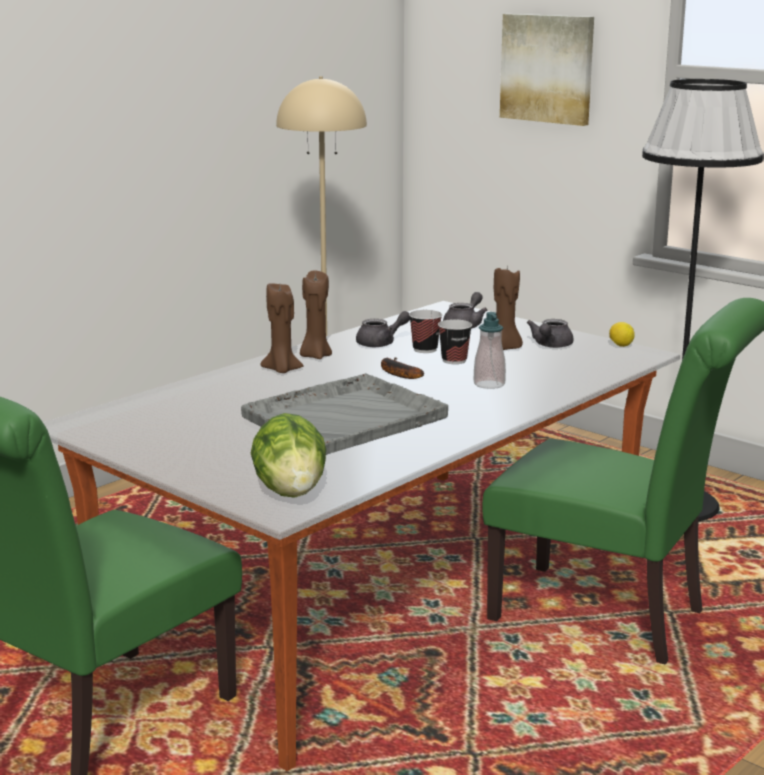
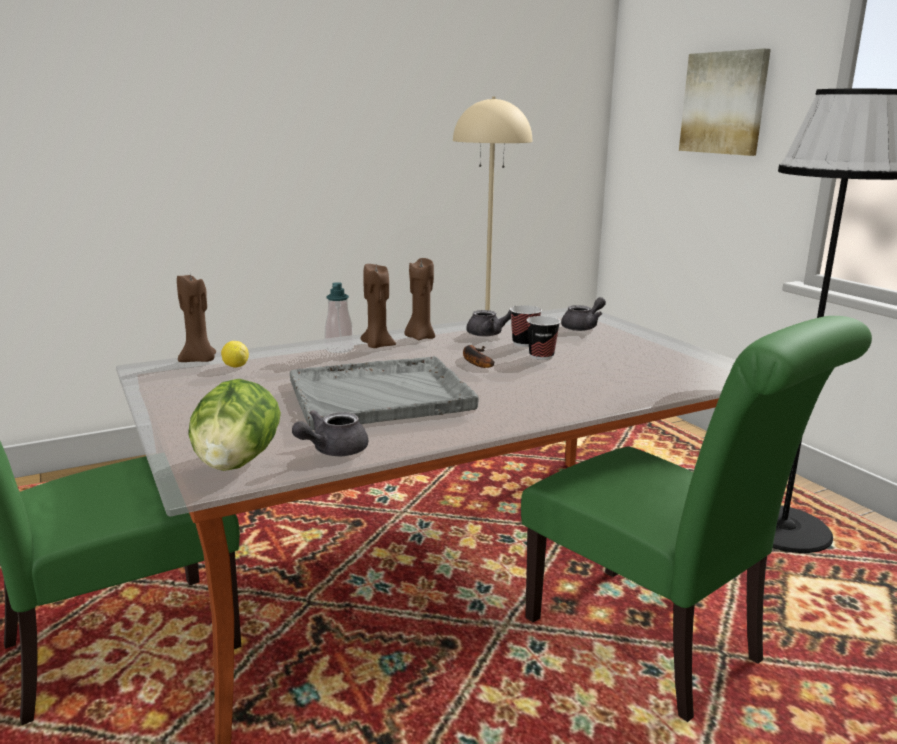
camera: 20 degrees right, 0 degrees up
(489, 384) = (553, 382): soap dispenser -> soap dispenser (339, 349)
(505, 348) = (602, 351): brown candle -> brown candle (199, 360)
(550, 346) = (650, 354): grey teapot -> grey teapot (332, 451)
(620, 345) = (724, 362): lemon -> lemon (235, 366)

